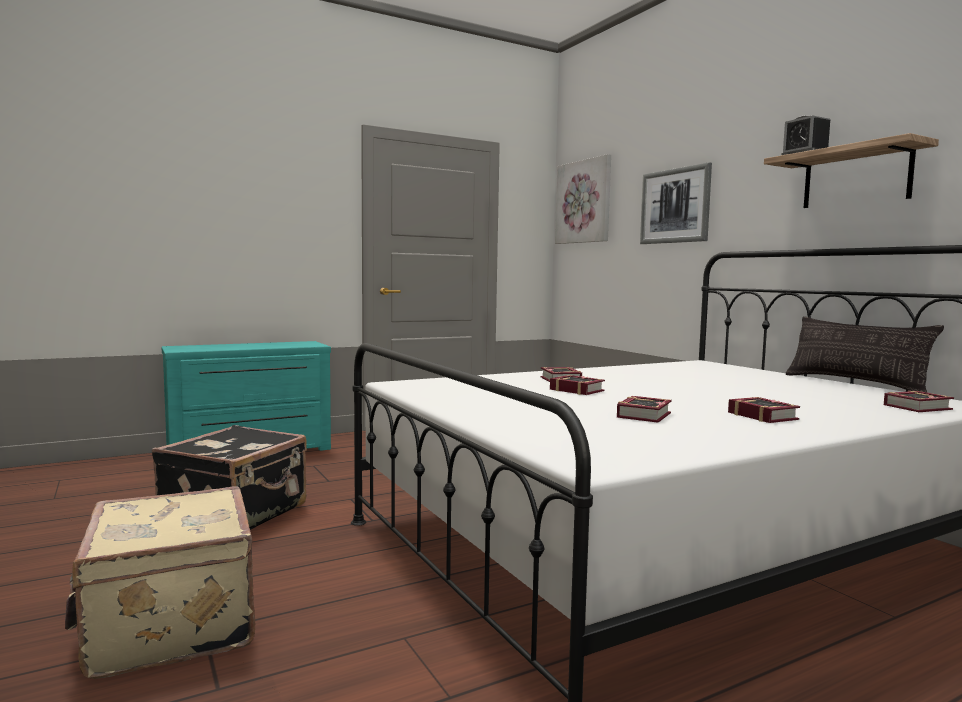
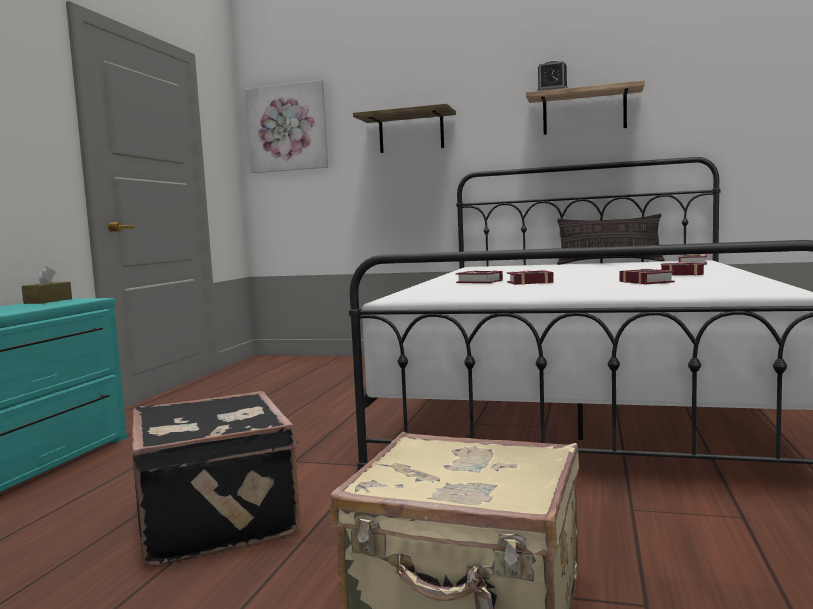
camera: 45 degrees left, 0 degrees up
(300, 342) = (48, 301): none -> brown tissue box
(675, 206) = (411, 132): picture -> shelf

